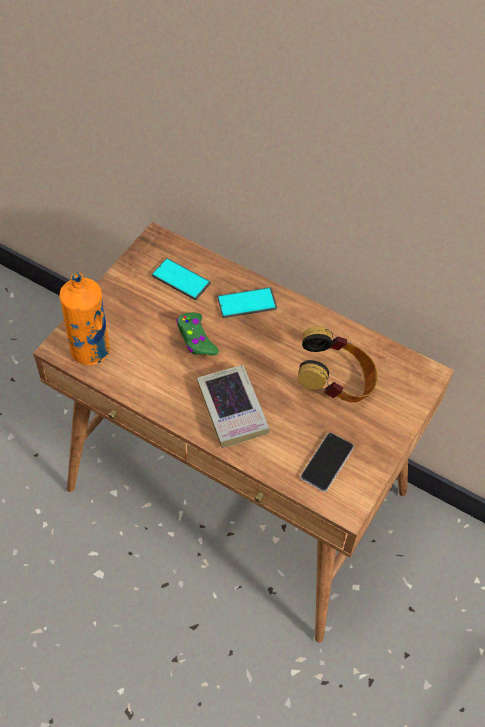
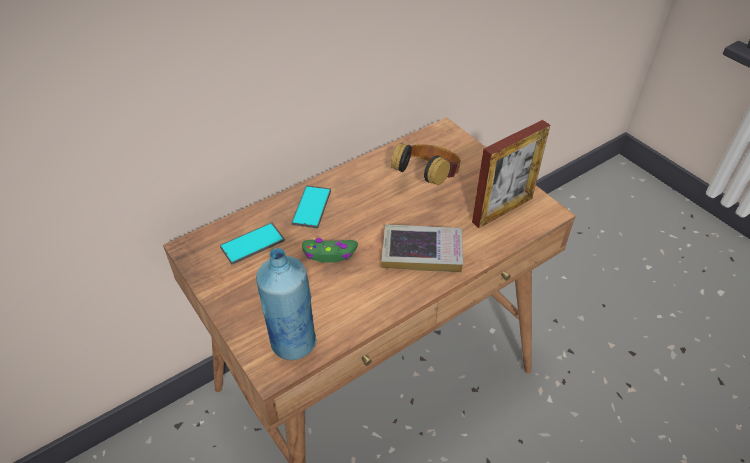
camera: 65 degrees left, 10 degrees down
(91, 350) = (293, 342): orange bottle -> blue bottle
(327, 462) = (502, 210): phone -> picture frame

